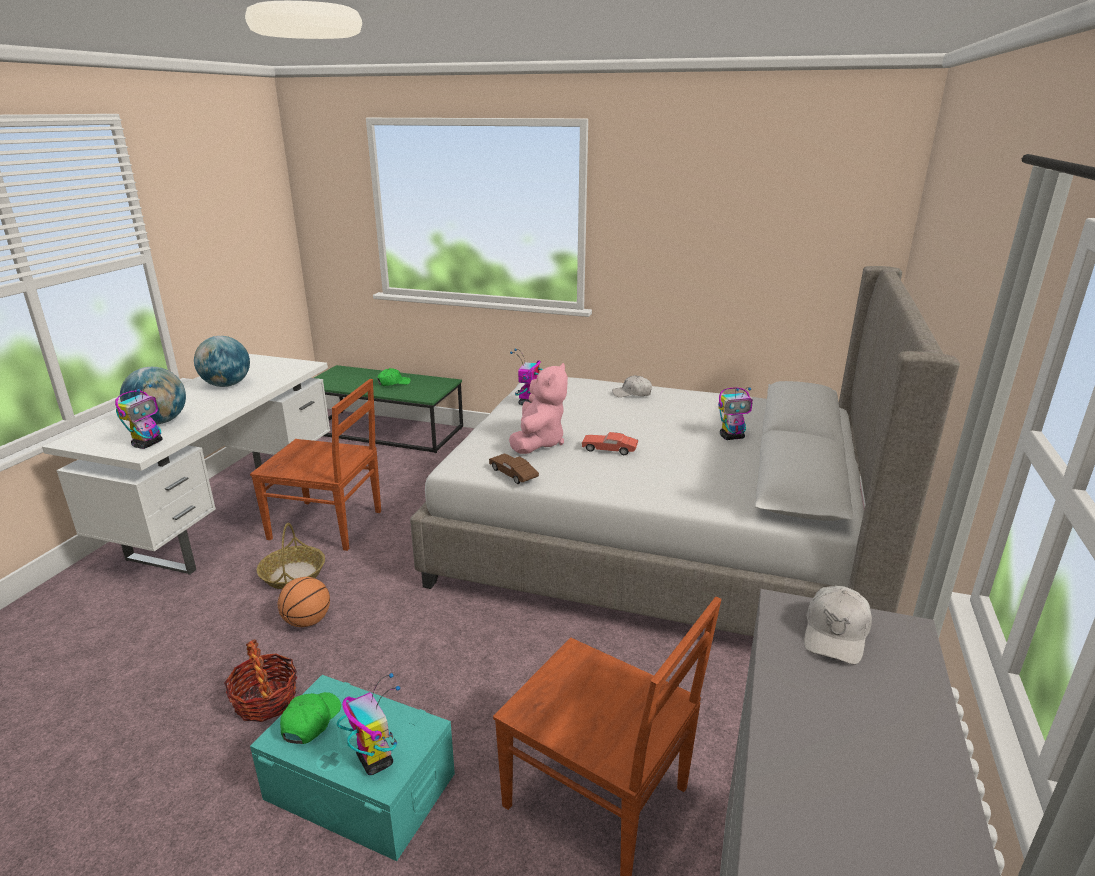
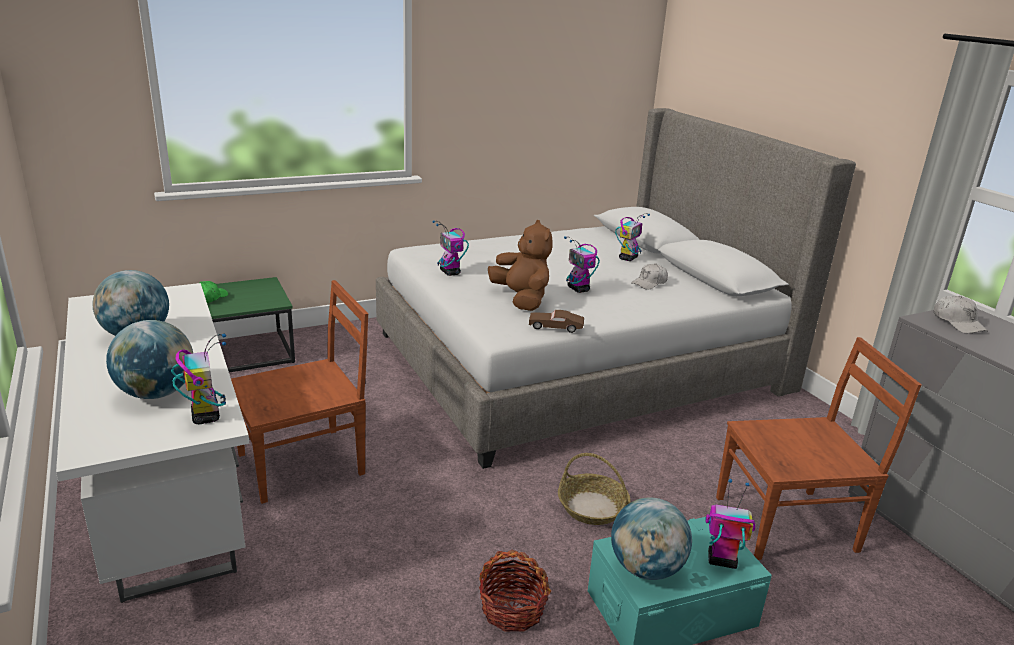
camera: 45 degrees left, 0 degrees up
(293, 574) = (350, 516): basket -> basket (591, 507)
(307, 621) = (436, 541): basketball -> none
(311, 721) = (645, 569): green cap -> globe
(538, 442) = (521, 299): pink plush toy -> brown plush toy
(609, 450) = (578, 289): red toy car -> toy robot
(632, 393) = (510, 245): white cap -> white cap (649, 283)

